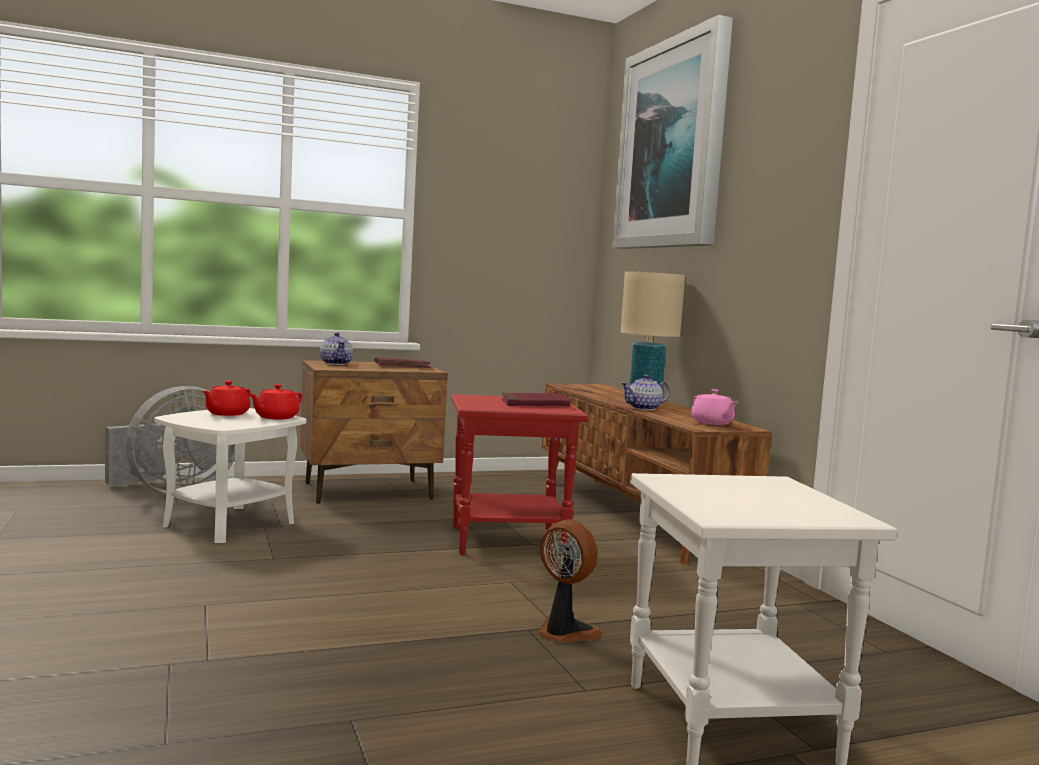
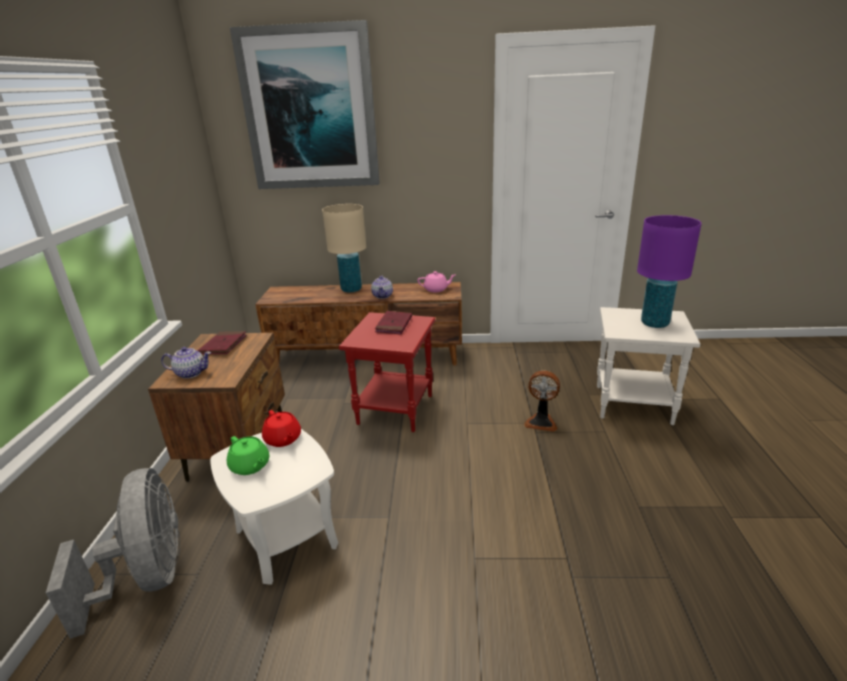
camera: 65 degrees left, 20 degrees up
(226, 414) = (250, 466): red teapot -> green teapot
(564, 632) = (541, 422): fan -> fan turned 135 degrees counterclockwise
(758, 501) = (654, 323): none -> purple table lamp

